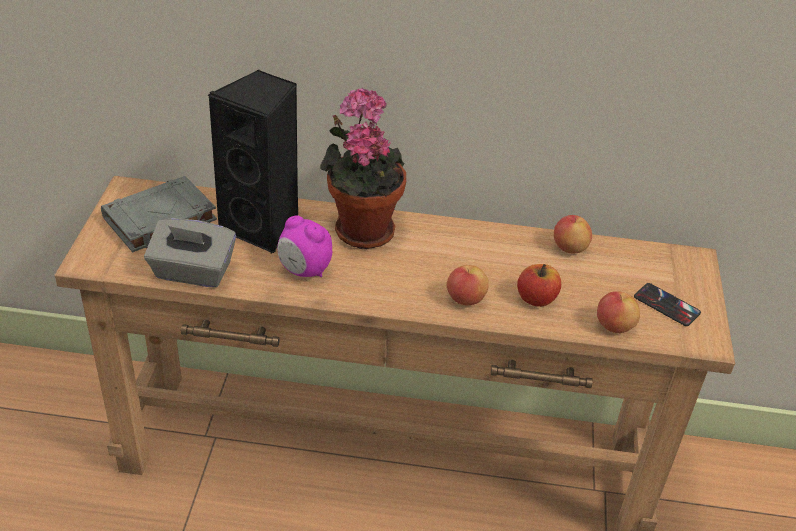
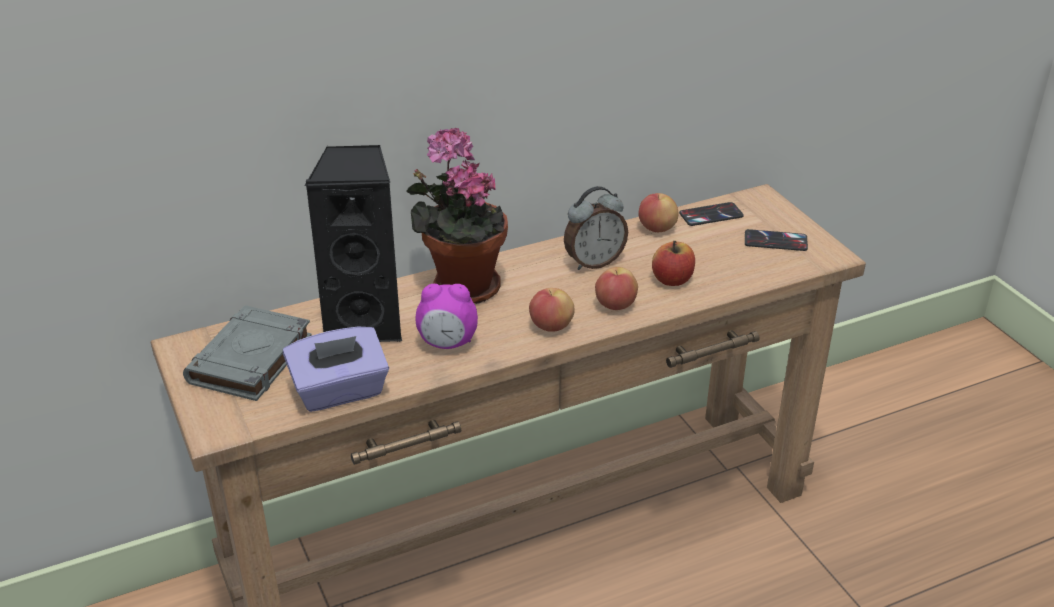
camera: 30 degrees left, 5 degrees down
(192, 272) = (340, 392): grey tissue box -> purple tissue box
(485, 254) = (594, 262): none -> alarm clock
(614, 326) = (753, 274): apple -> apple (551, 326)
(631, 256) = (711, 215): none -> phone

